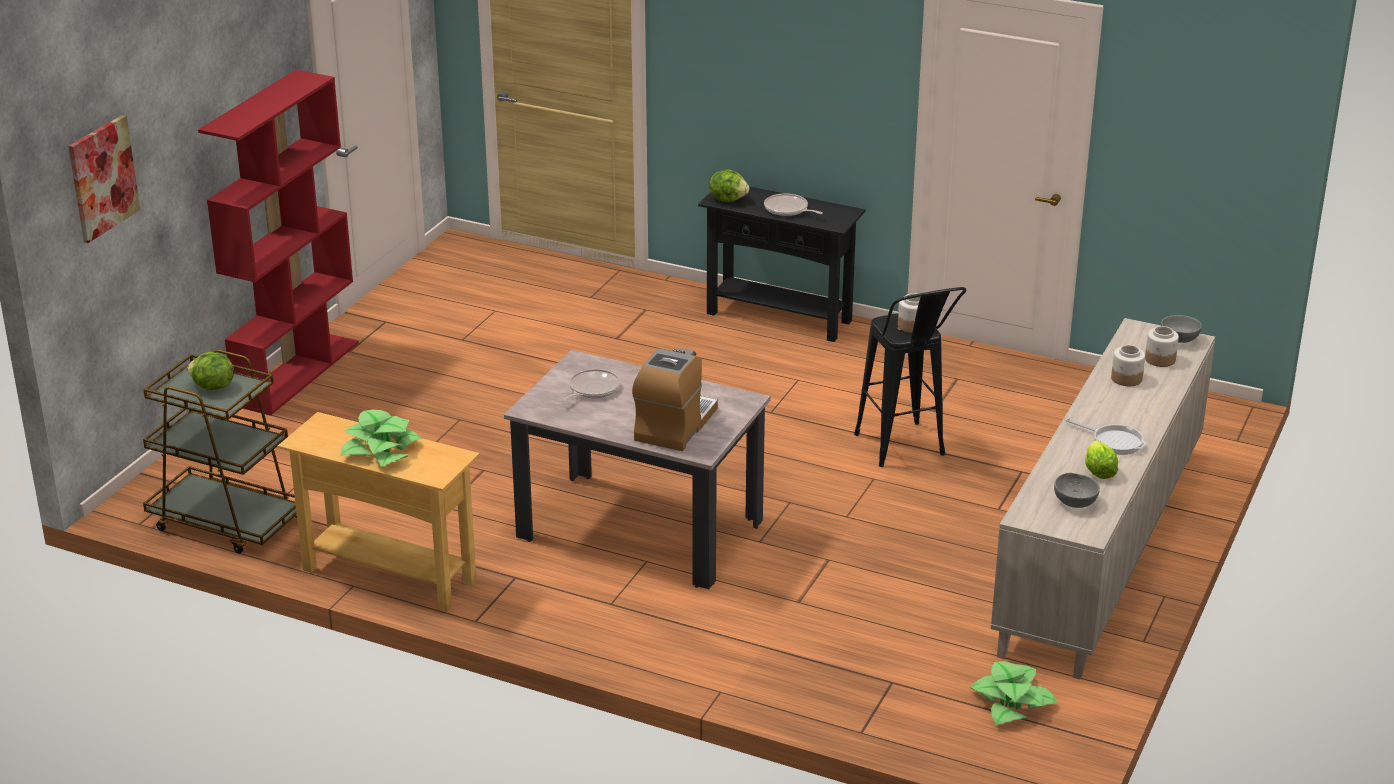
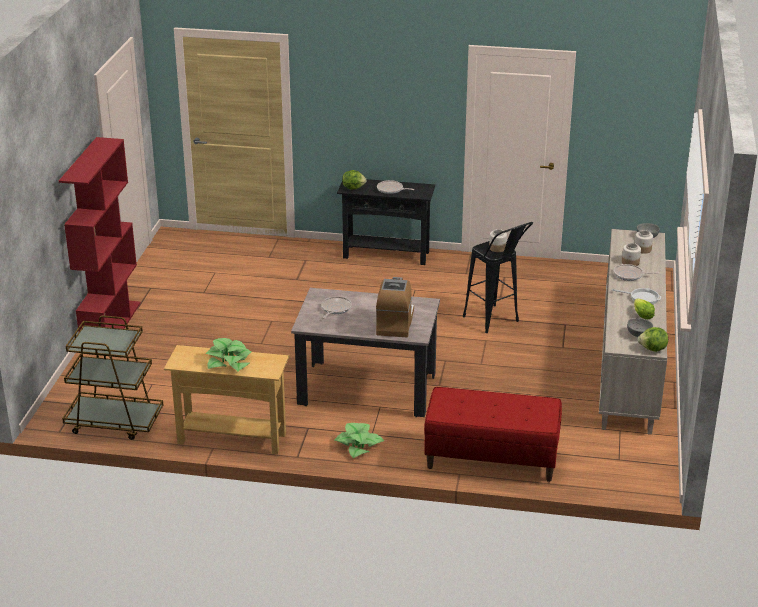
camera: 15 degrees left, 0 degrees up
(102, 178) = (19, 217): picture -> none
(212, 387) = (106, 339): lettuce -> lettuce (653, 349)
(785, 676) = (491, 459): none -> red bench
(1012, 702) = (621, 452): potted plant -> potted plant (359, 444)
(1113, 400) = (630, 275): none -> frying pan

